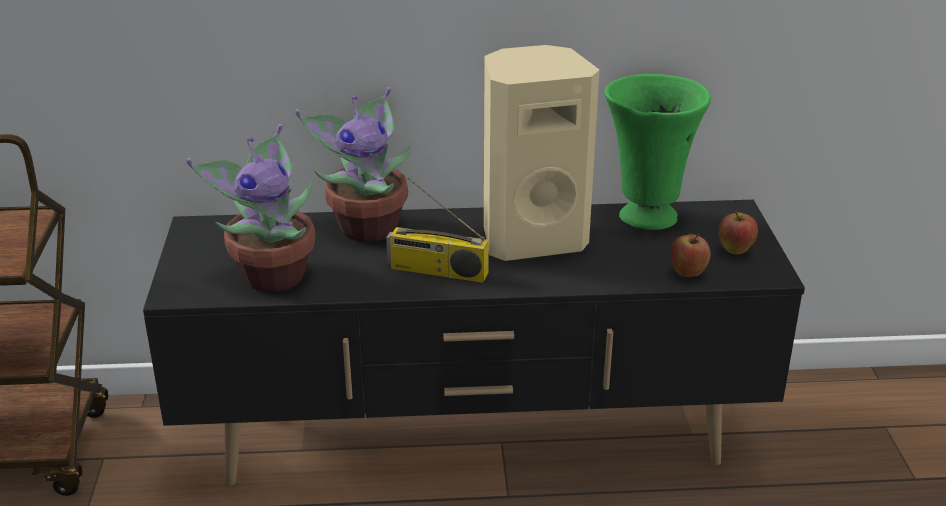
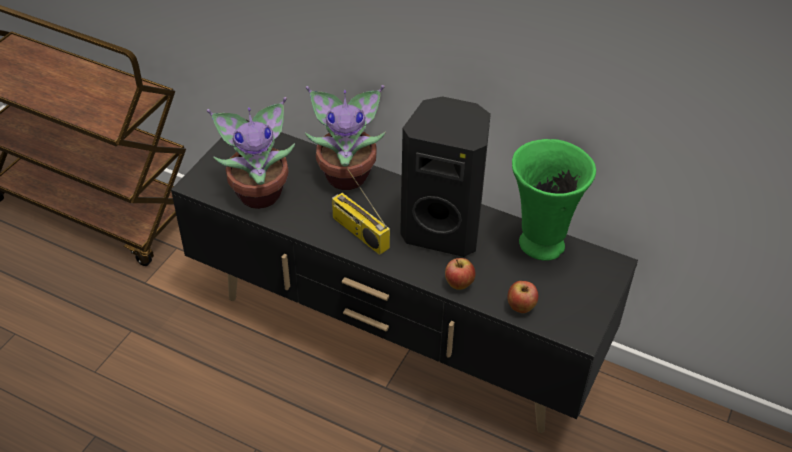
camera: 30 degrees right, 15 degrees up
(531, 238) = (443, 230): beige speaker -> black speaker
(735, 251) = (574, 302): apple -> apple (459, 285)

